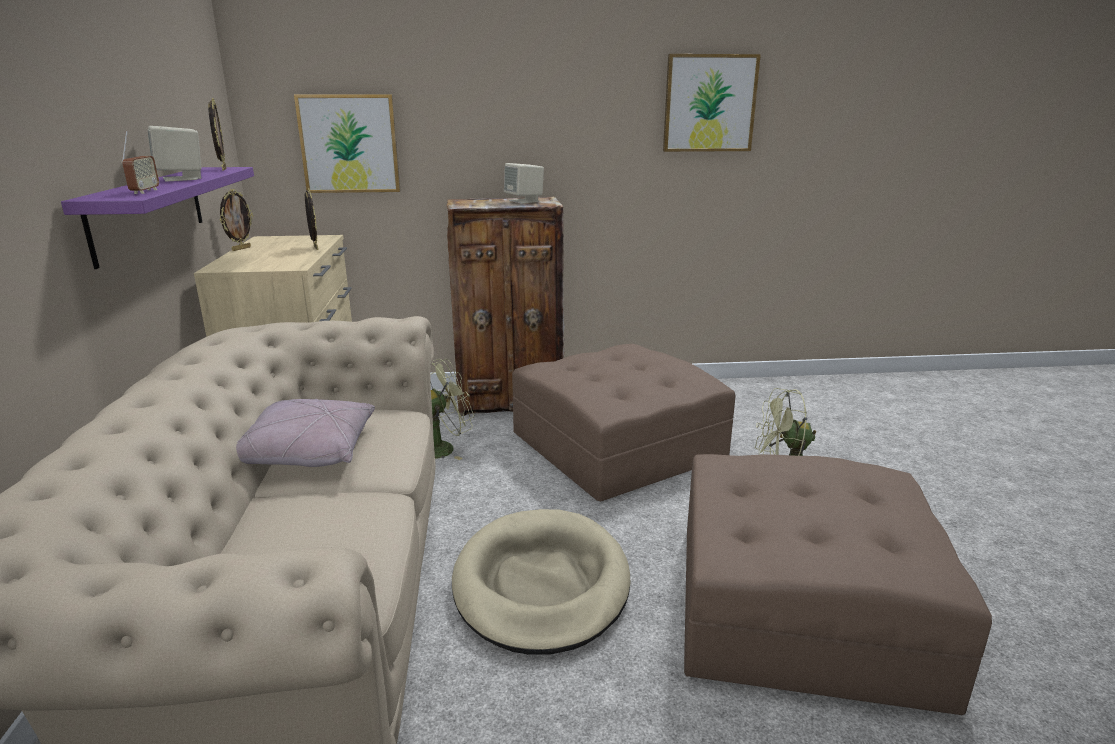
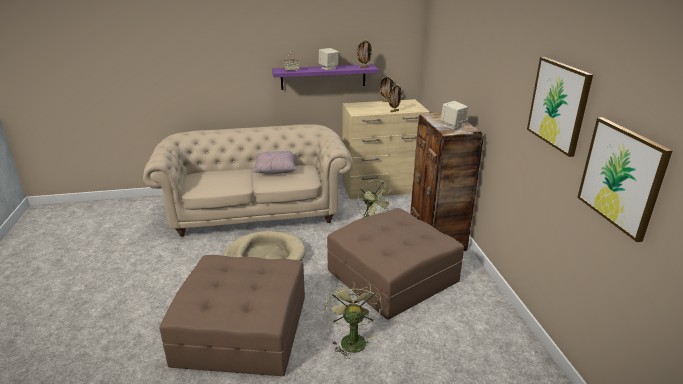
camera: 85 degrees right, 5 degrees up
(349, 144) = (442, 68): picture -> picture (621, 176)

